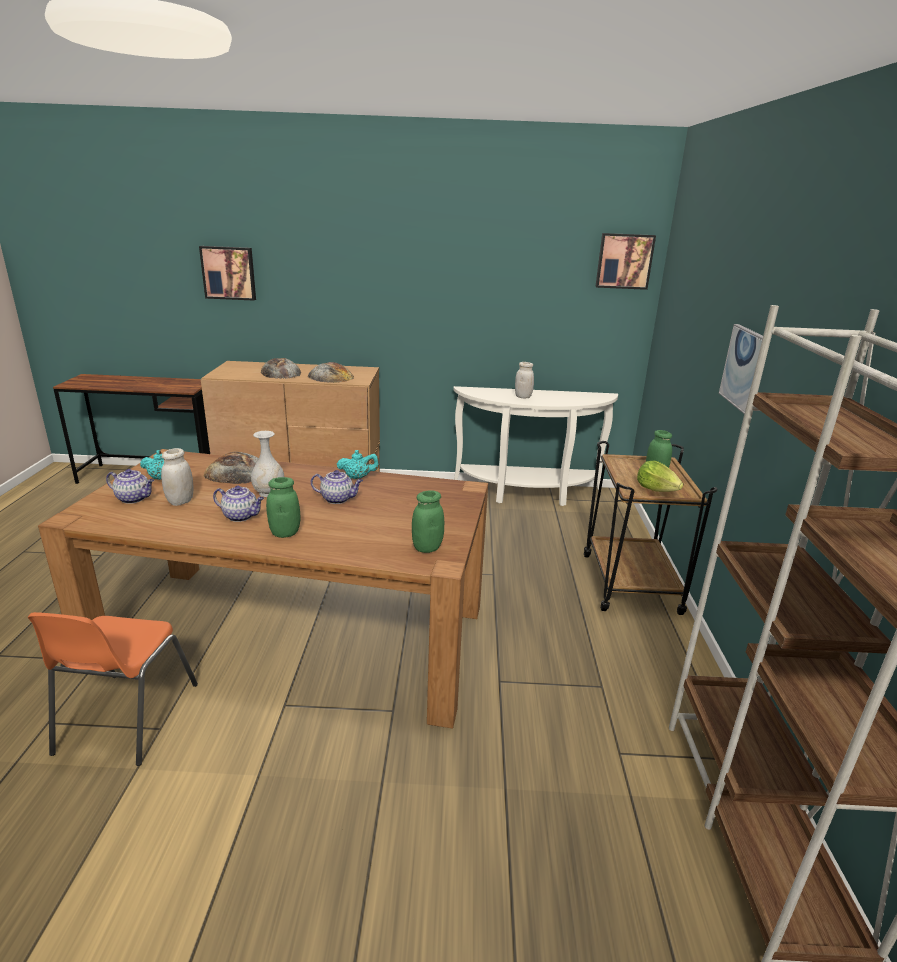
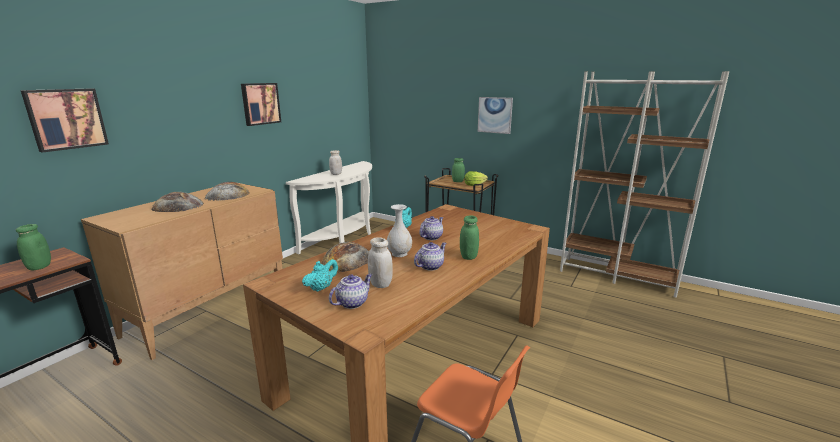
camera: 60 degrees left, 5 degrees down
(427, 548) = (513, 228): green jar -> green jar (39, 267)
(624, 261) = (353, 80): picture -> picture (260, 103)

